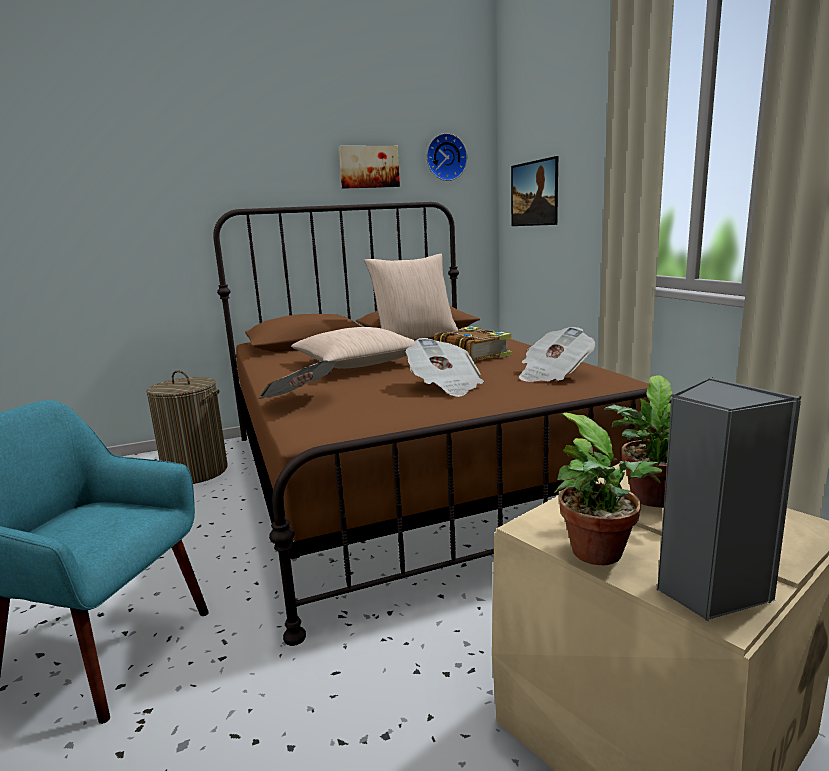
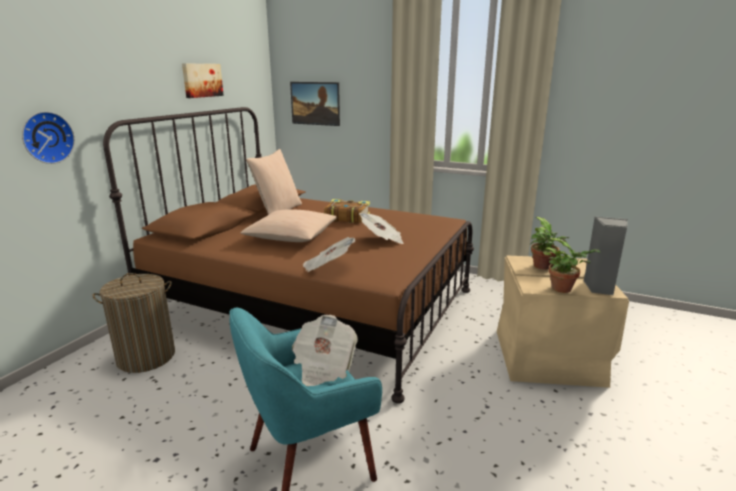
camera: 45 degrees left, 5 degrees up
(445, 157) = (245, 72): wall clock -> wall clock (46, 137)
(553, 375) = (415, 222): newspaper -> newspaper (324, 366)

